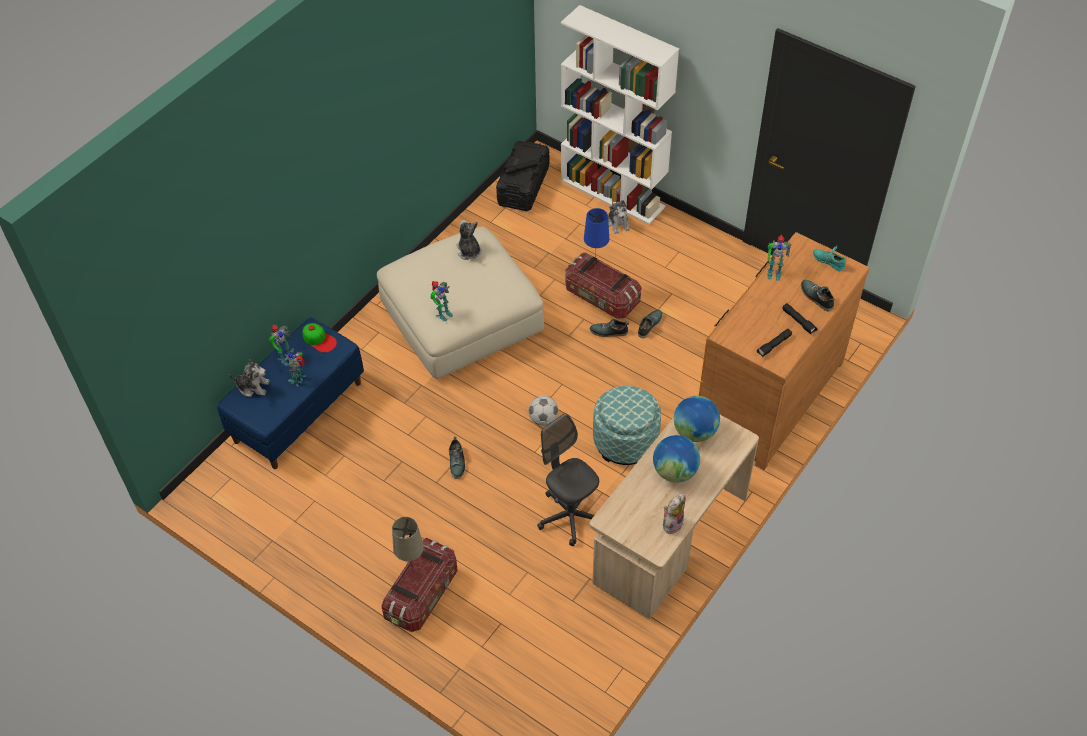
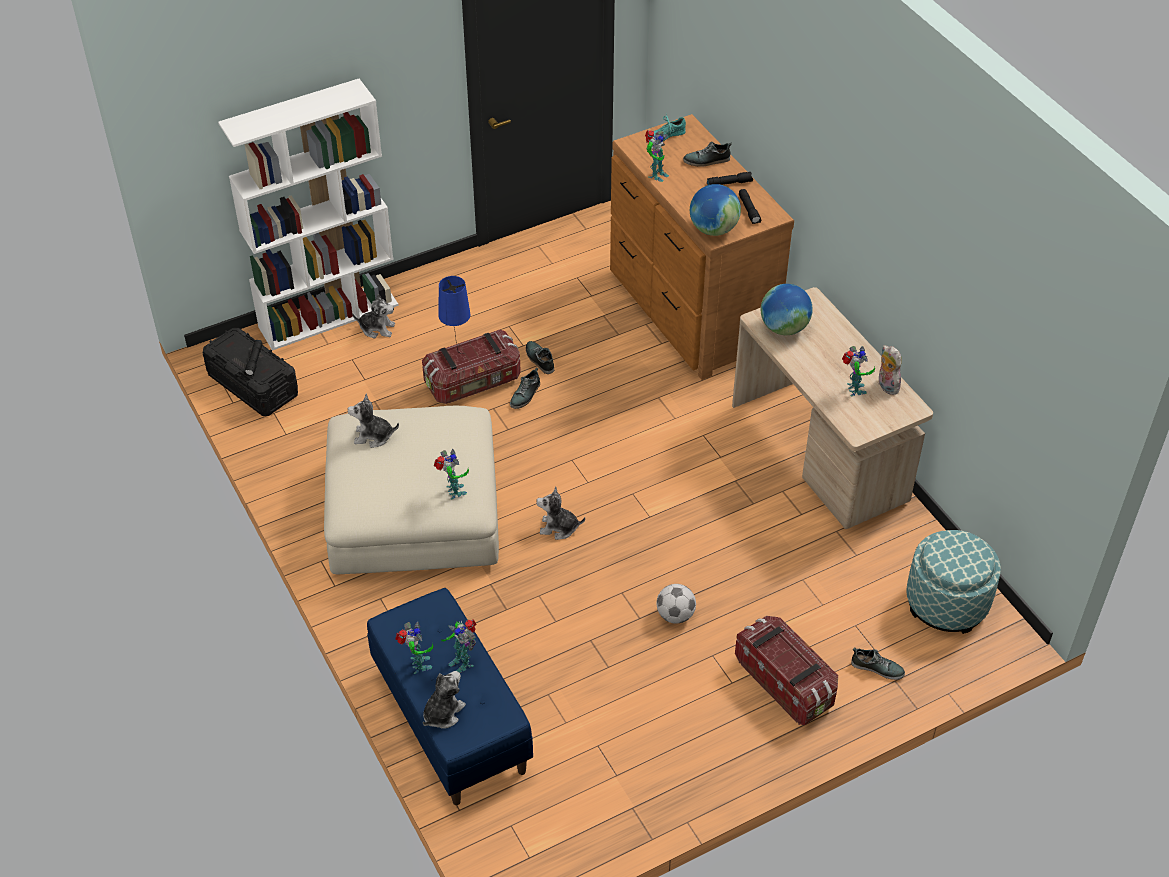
camera: 65 degrees left, 5 degrees down
(319, 339) = (412, 621): cap -> none
(413, 574) = (783, 660): beige table lamp -> none
(457, 462) = (623, 589): shoe -> shoe (877, 668)
(493, 402) = (558, 528): none -> plush toy
(543, 419) = (610, 493): football -> football (675, 615)
(569, 516) = (750, 518): grey office chair -> none
(625, 441) = (680, 437): ottoman -> ottoman (947, 602)
(653, 502) = (854, 390): none -> toy robot
(675, 471) = (824, 360): globe -> globe (713, 229)

